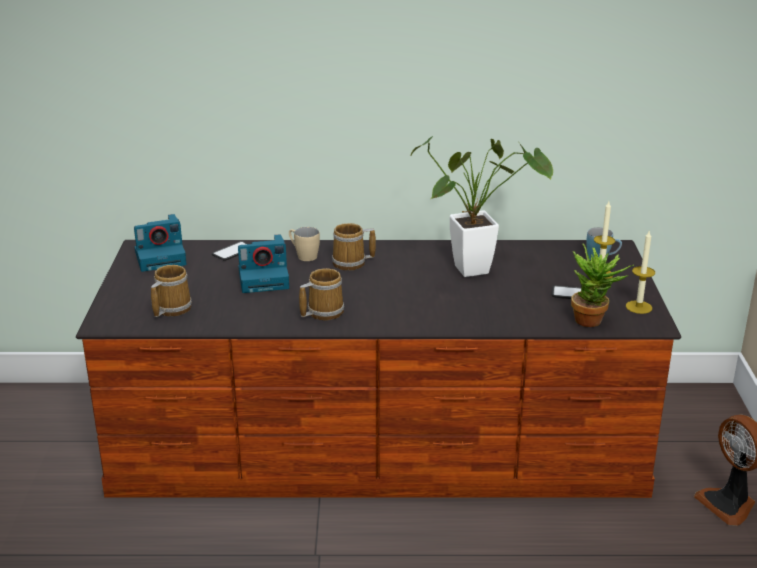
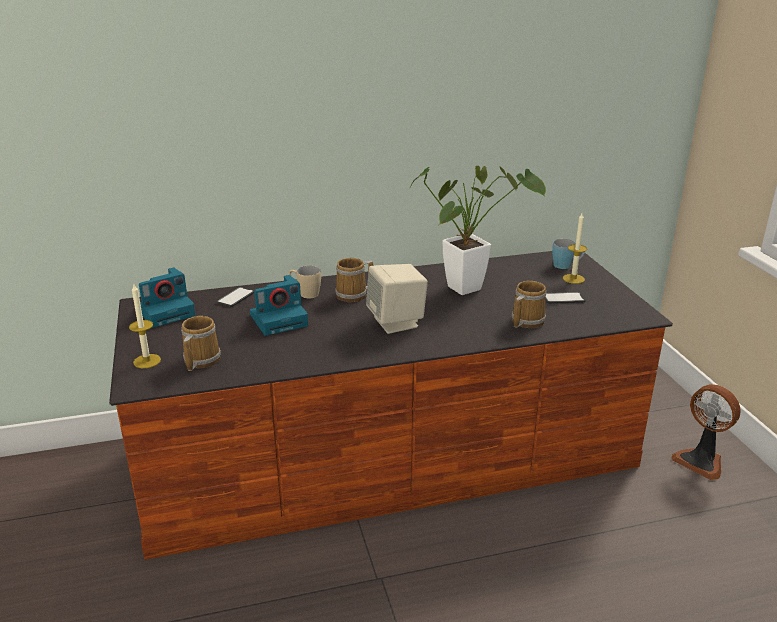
camera: 15 degrees left, 0 degrees up
(322, 312) = (352, 344): mug -> mug (525, 321)
(379, 296) = (396, 322): none -> beige speaker
(594, 321) = (595, 320): potted plant -> none
(638, 307) = (623, 303): candle -> candle (147, 361)

